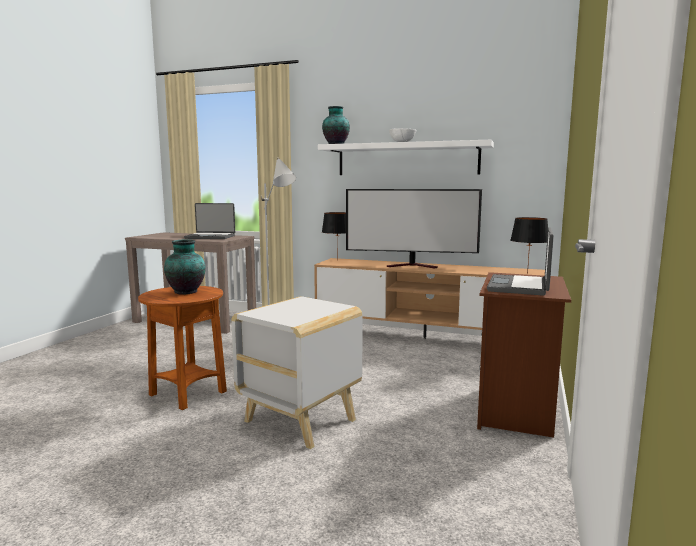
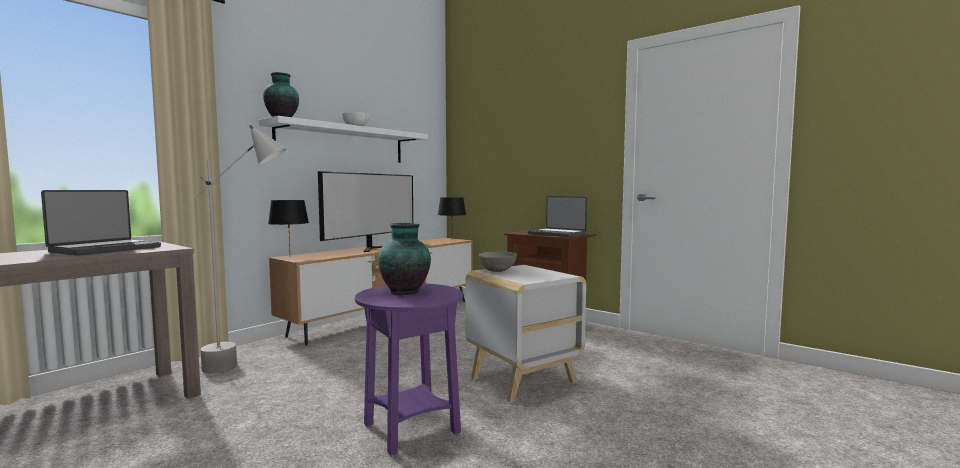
camera: 70 degrees left, 5 degrees down
(187, 394) = (411, 429): brown side table -> purple side table
(301, 302) = (498, 271): none -> grey bowl

